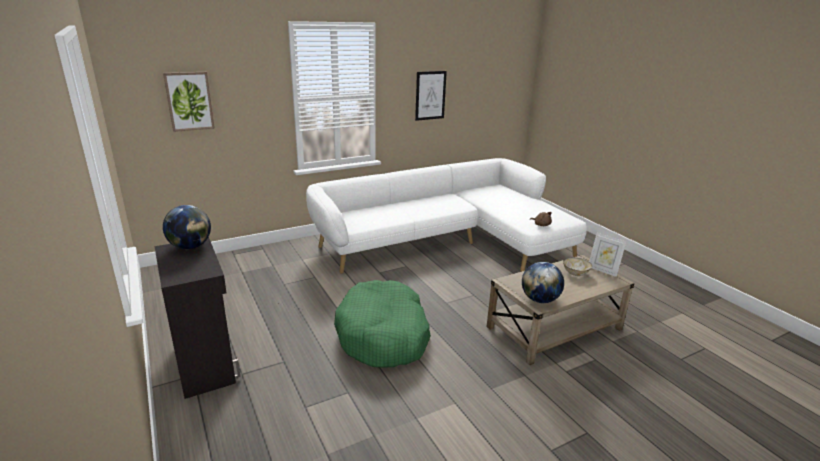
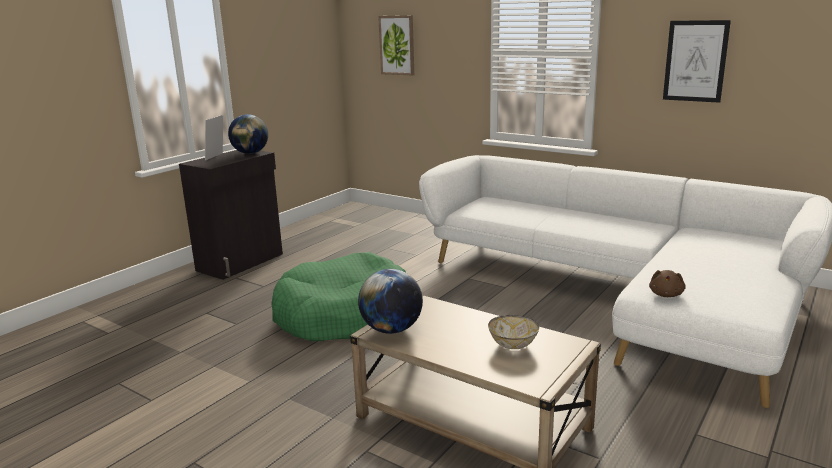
camera: 65 degrees right, 5 degrees down
(603, 270) = (558, 366): picture frame -> picture frame (216, 157)

